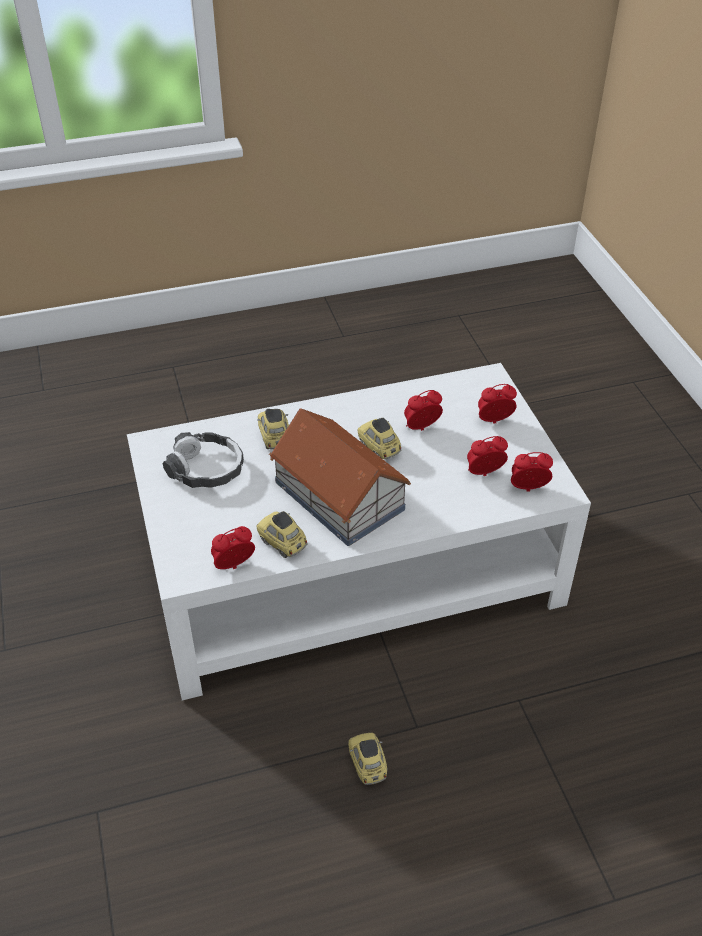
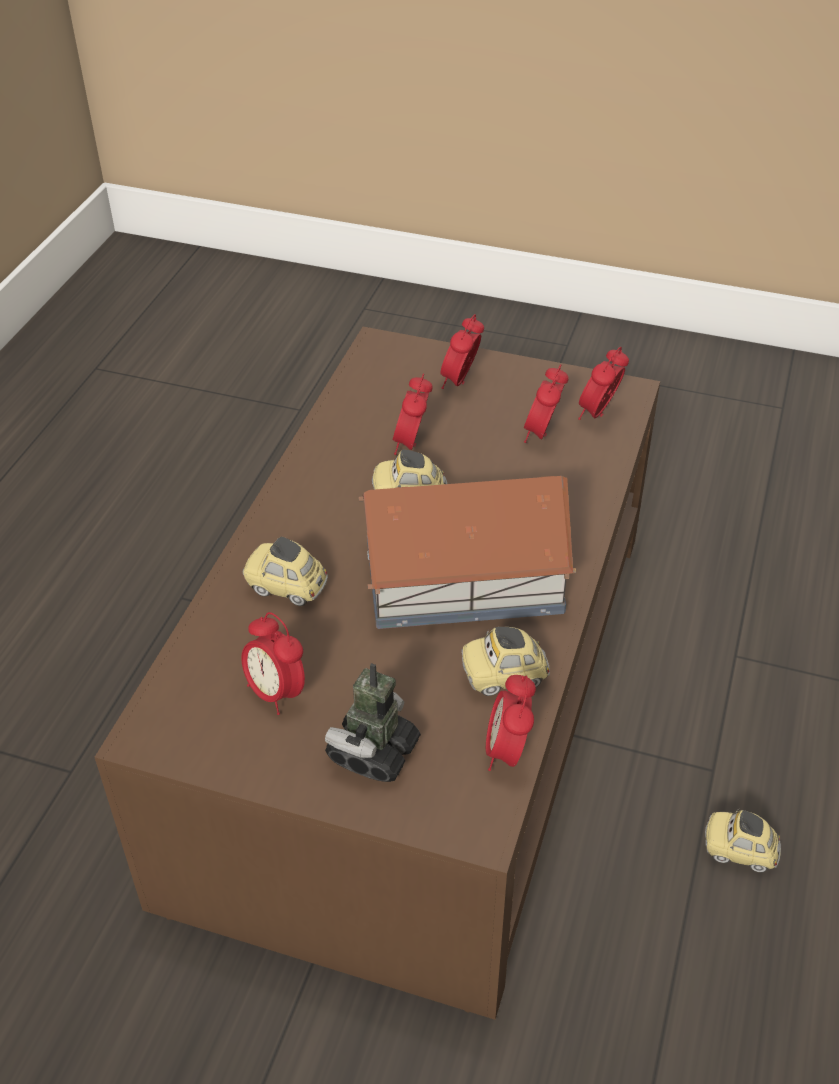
camera: 55 degrees left, 0 degrees up
(196, 519) = (373, 752): none -> toy robot
(206, 469) = (276, 692): headphones -> alarm clock
(351, 571) = (421, 703): white coffee table -> brown coffee table

